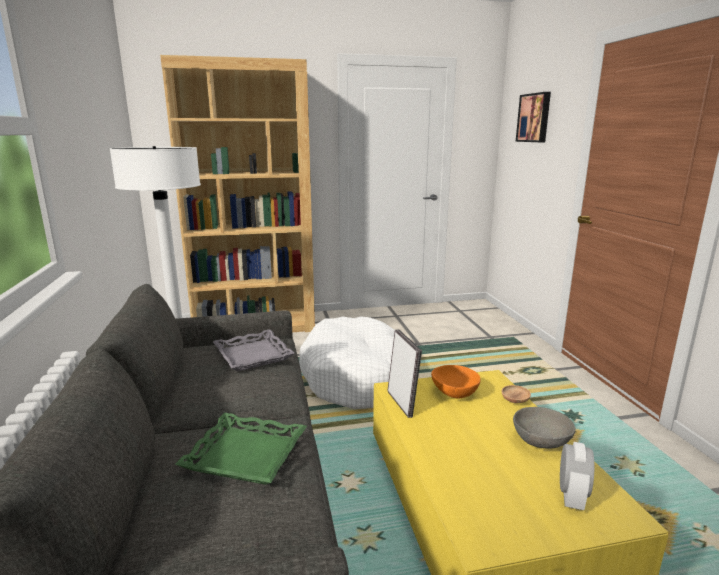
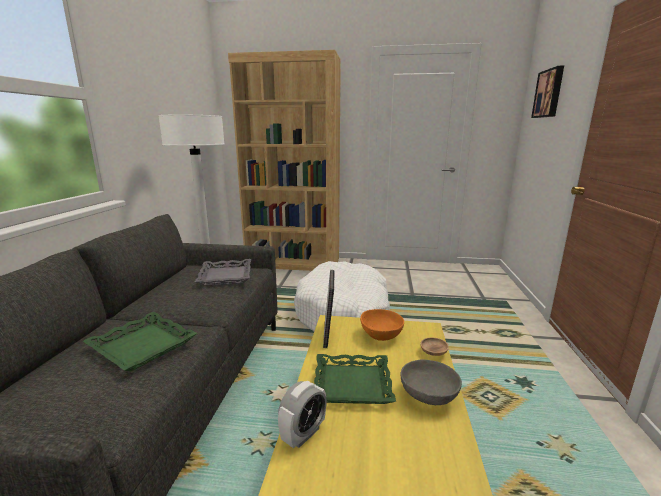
camera: 20 degrees right, 0 degrees up
(466, 446) = (352, 383): none -> green tray
(571, 497) = (417, 458): alarm clock -> alarm clock (303, 434)

